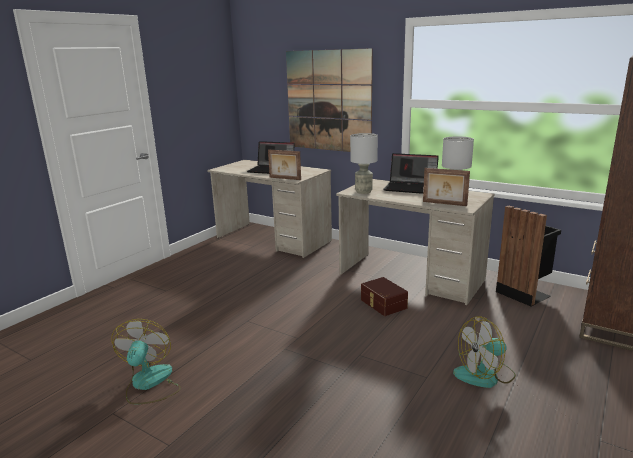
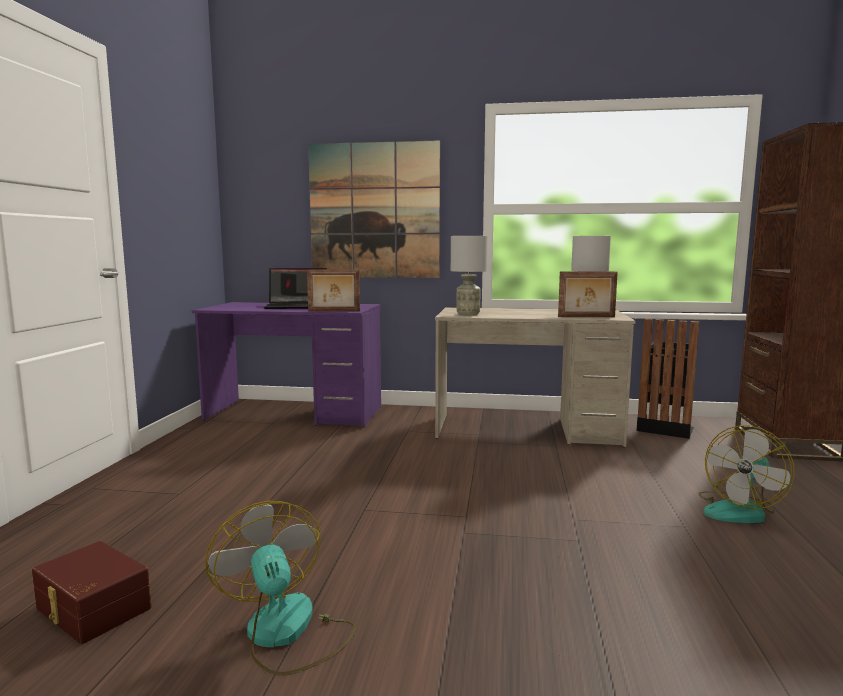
camera: 25 degrees left, 10 degrees down
(273, 239) = (295, 413): beige desk -> purple desk
(382, 304) = (529, 460): brown storage box -> brown storage box (91, 609)
(411, 188) = (517, 310): laptop -> none

